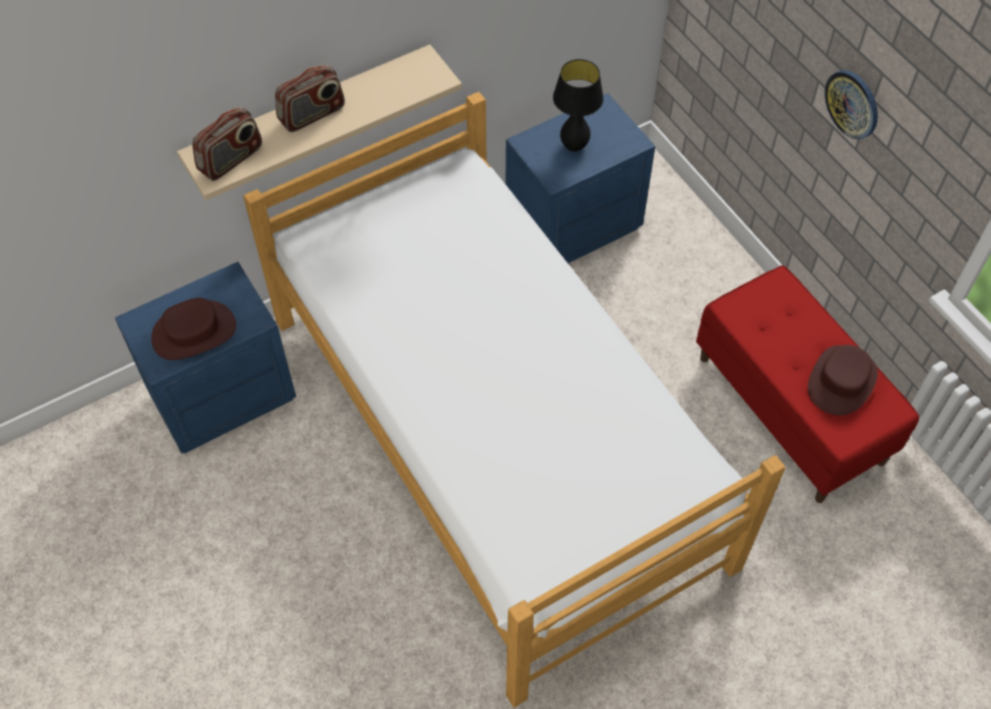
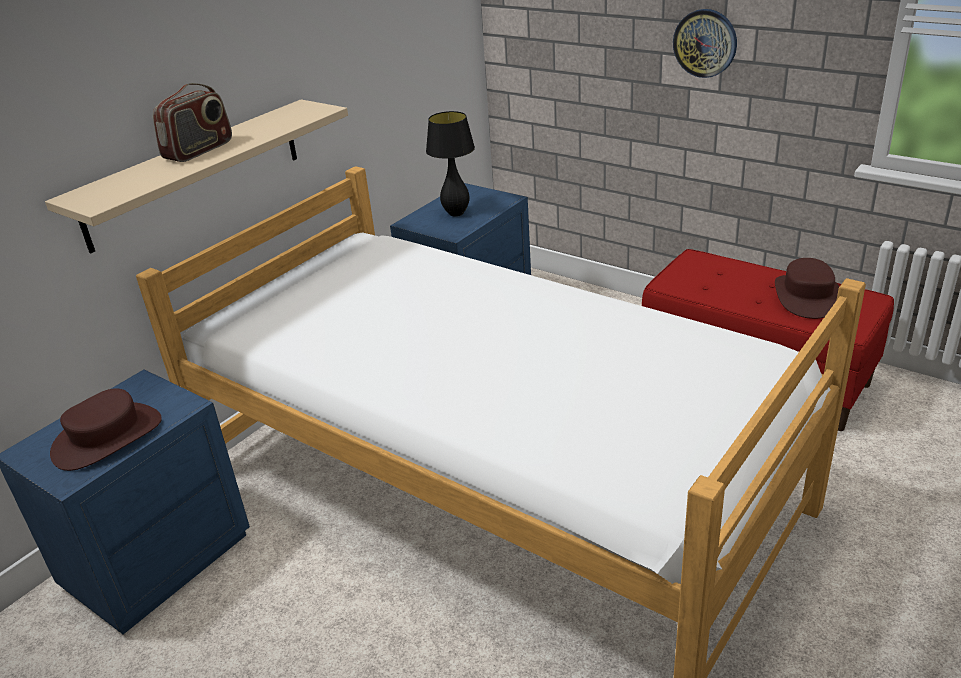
camera: 20 degrees left, 25 degrees down
(231, 159) = (116, 191): radio -> none

